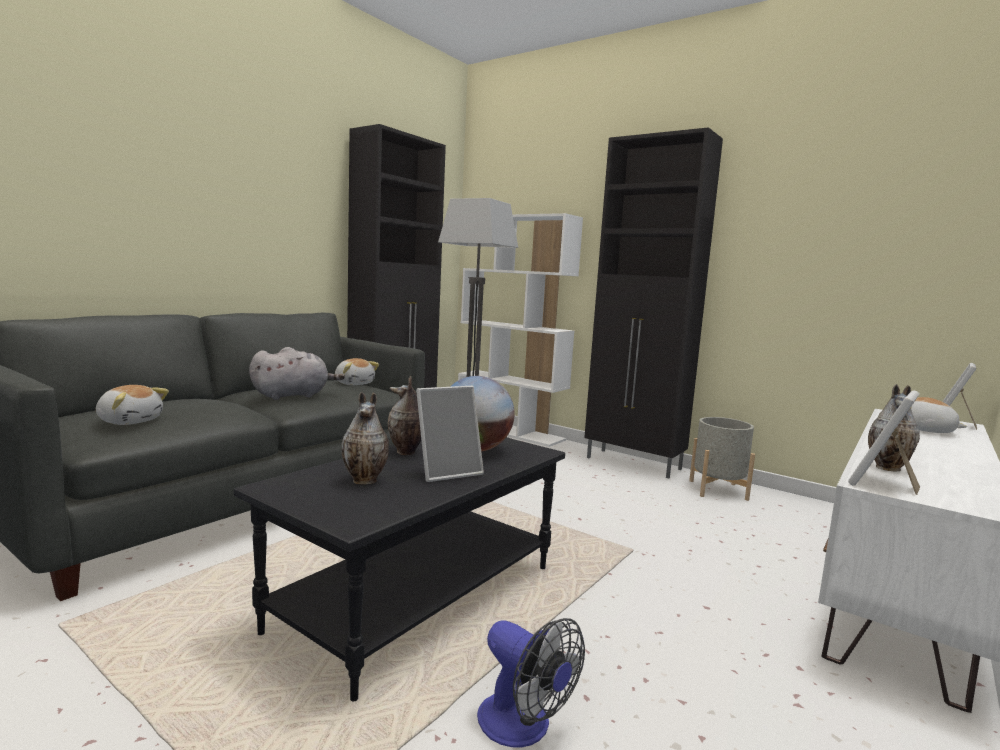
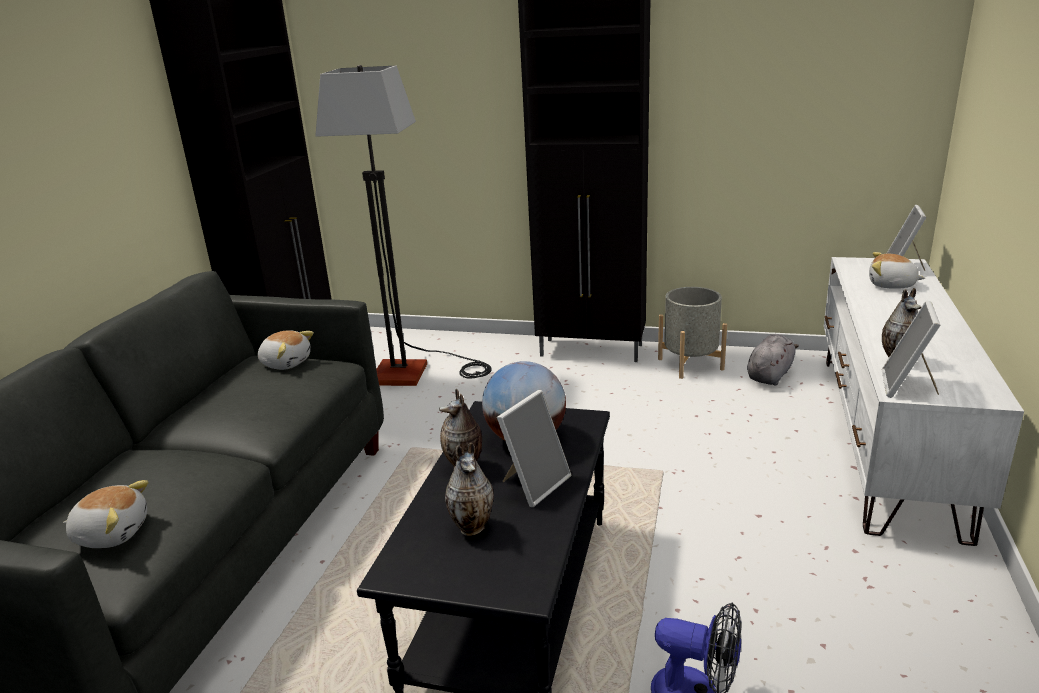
camera: 20 degrees left, 15 degrees up
(293, 395) = (246, 413): grey plush toy -> grey plush toy (770, 375)
(510, 431) = (429, 338): white bookcase -> none

